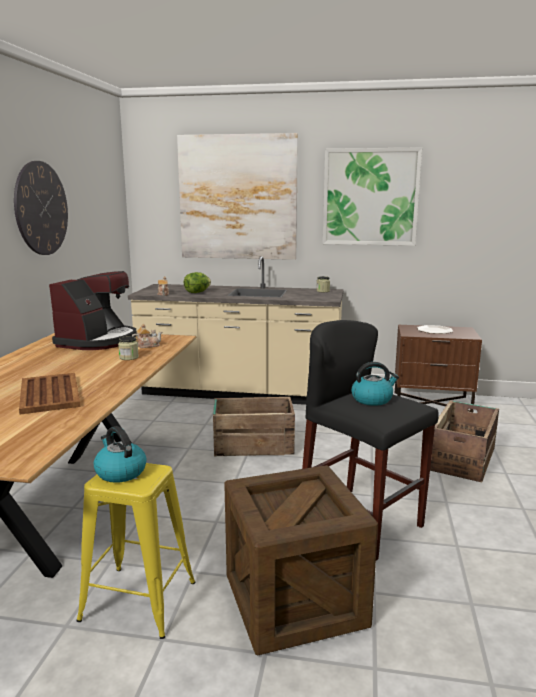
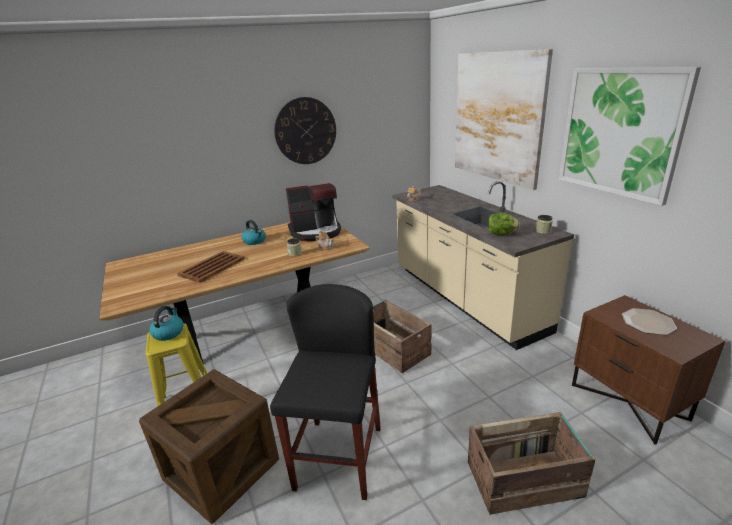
camera: 55 degrees right, 10 degrees up
(197, 292) = (438, 204): lettuce -> lettuce (501, 234)
(372, 399) = (333, 369): kettle -> kettle (255, 241)

